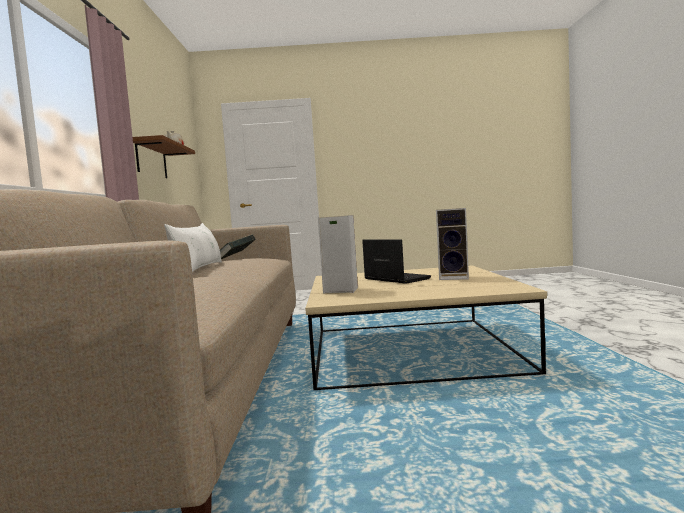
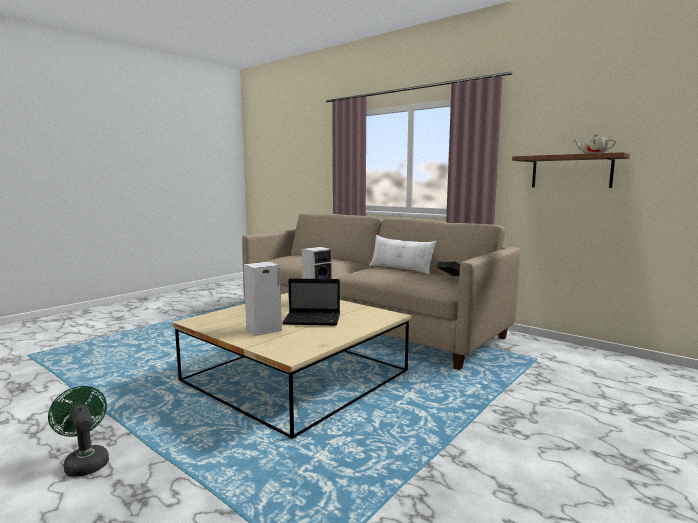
camera: 130 degrees right, 5 degrees up
(635, 338) = (85, 461): none -> green fan

